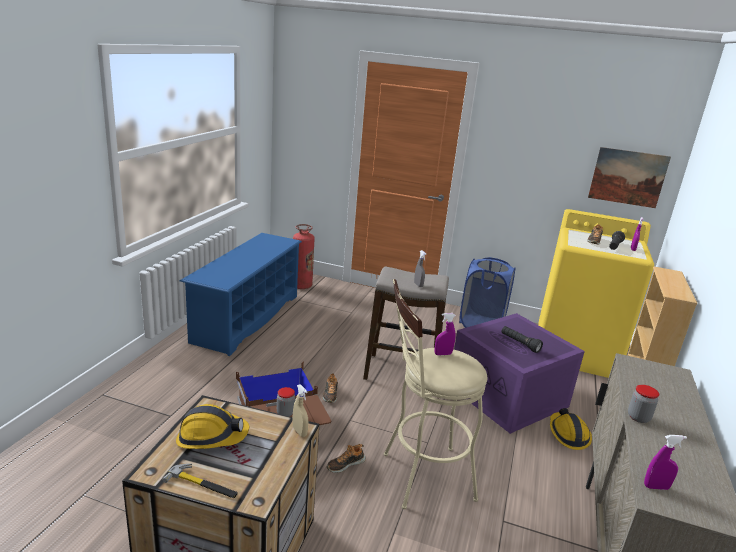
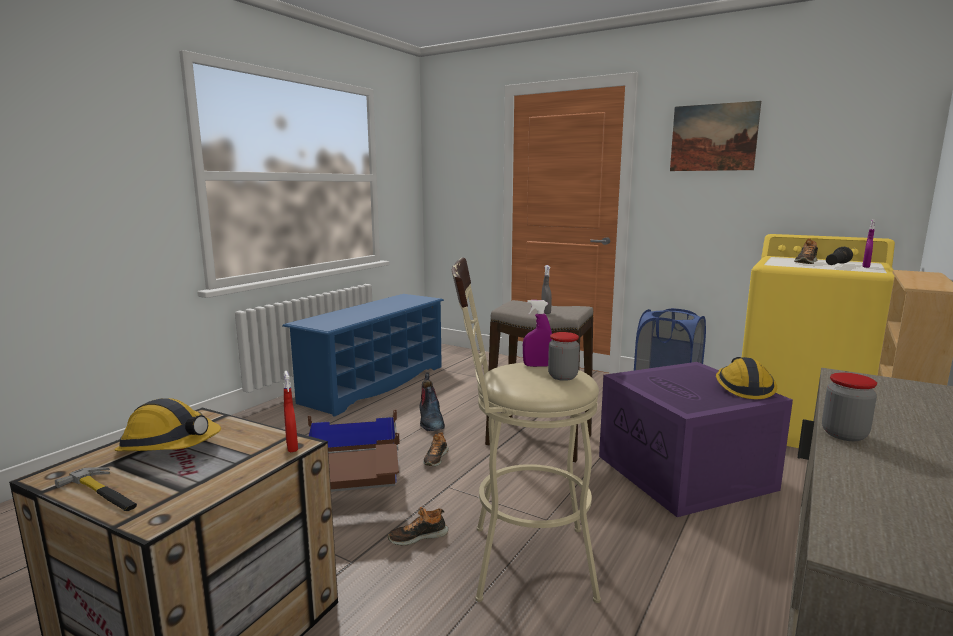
camera: 15 degrees right, 10 degrees down
(285, 413) = (345, 461): jar -> jar (562, 376)
(299, 431) = (292, 447): beige spray bottle -> red spray bottle
(301, 286) = (452, 358): fire extinguisher -> none
(311, 357) = (430, 421): none -> boot
(519, 344) = (690, 389): black flashlight -> none
(568, 434) = (773, 524): hard hat -> hard hat (743, 388)
(627, 177) = (852, 182): picture -> picture (713, 137)
(656, 487) = (861, 529): purple spray bottle -> none

